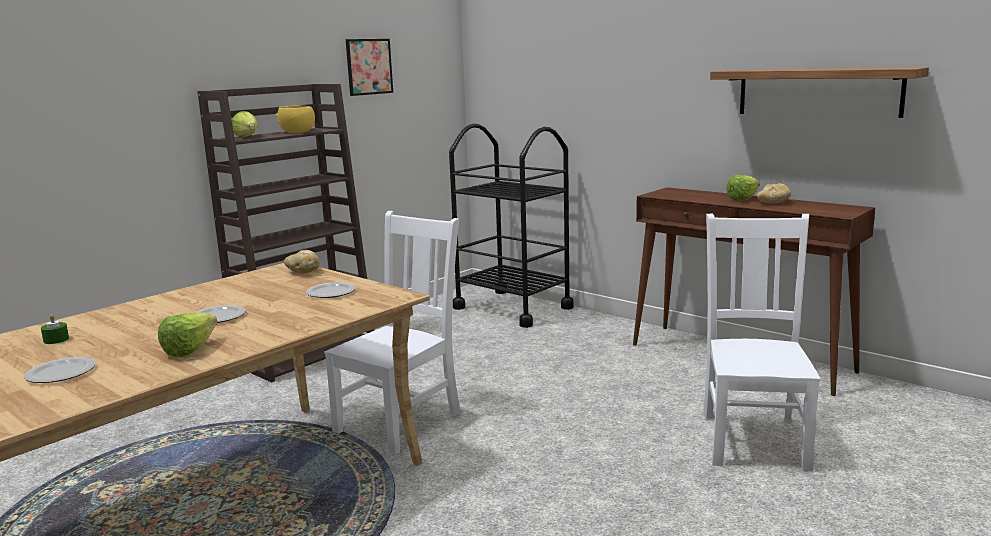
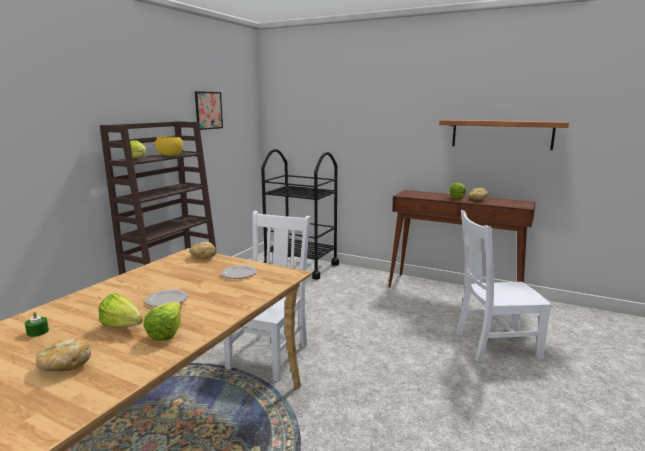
camera: 15 degrees left, 0 degrees up
(60, 373) = (64, 366): plate -> bread
(148, 342) = (124, 328): none -> lettuce
(753, 438) = (494, 345): white chair -> white chair turned 90 degrees counterclockwise

